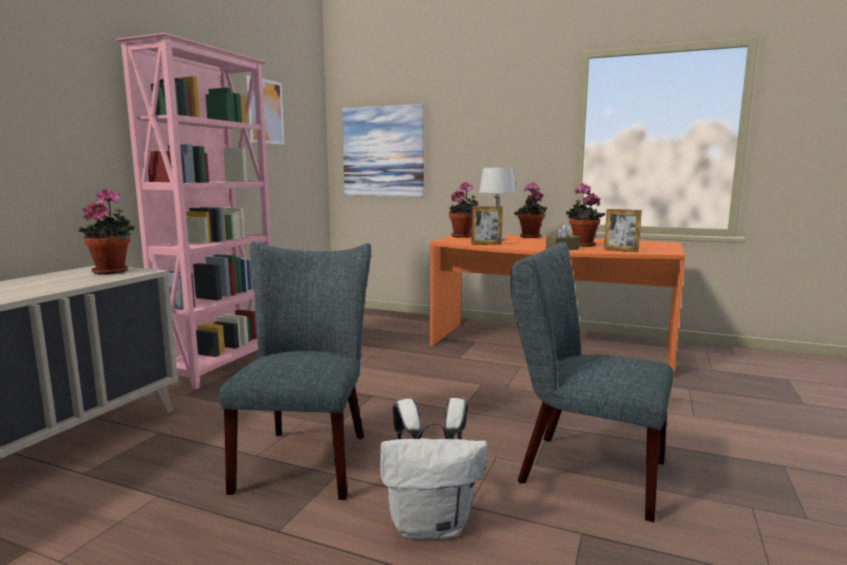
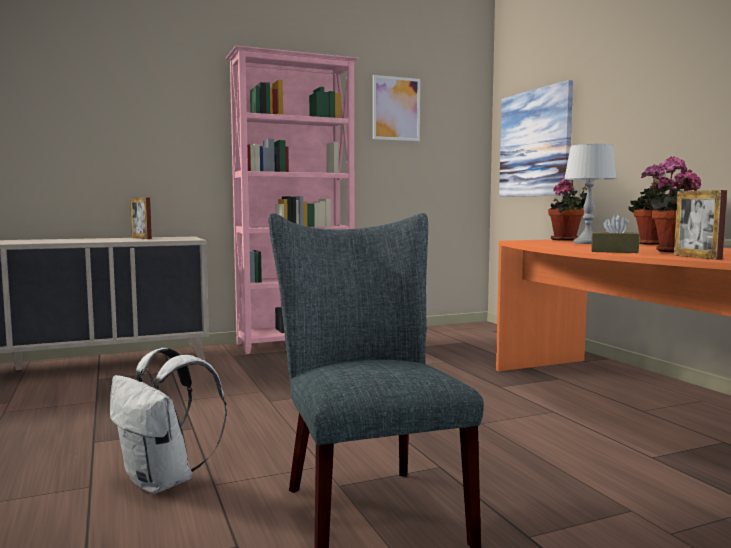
camera: 45 degrees right, 5 degrees down
(113, 271) = (179, 238): potted plant -> none
(307, 457) = (204, 412): grey chair -> none
(486, 244) = (545, 244): picture frame -> picture frame (141, 238)

